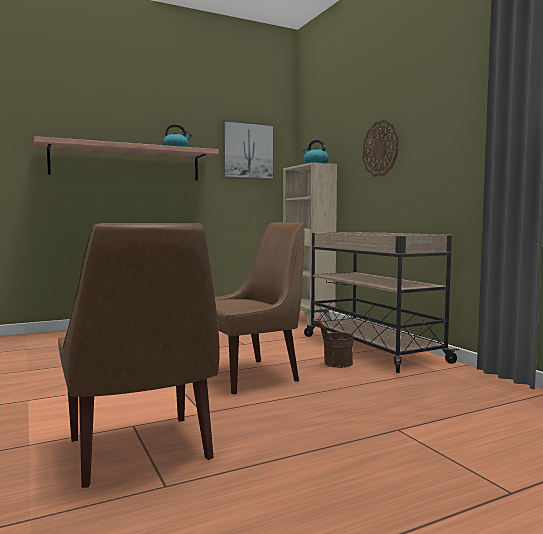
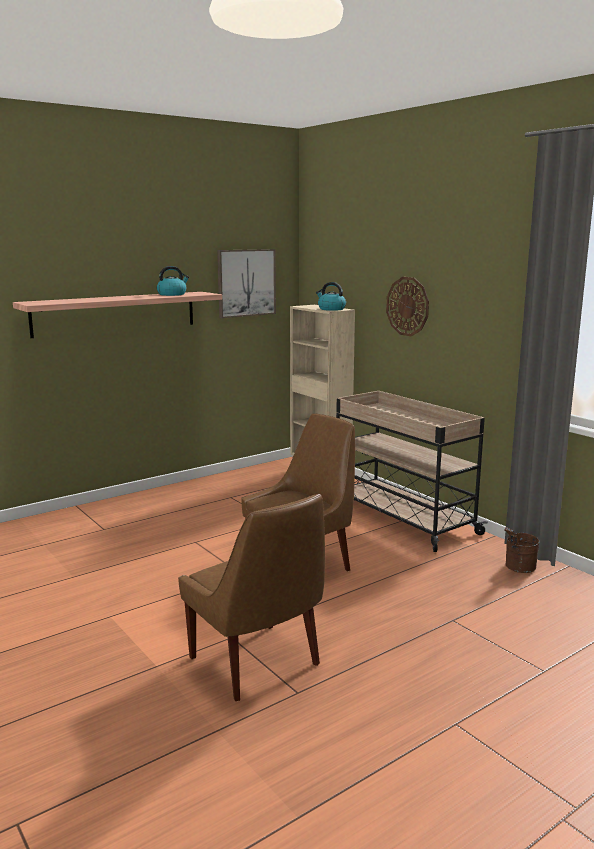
camera: 10 degrees left, 10 degrees up
(334, 364) = (374, 545): brown bucket -> brown bucket (518, 568)

